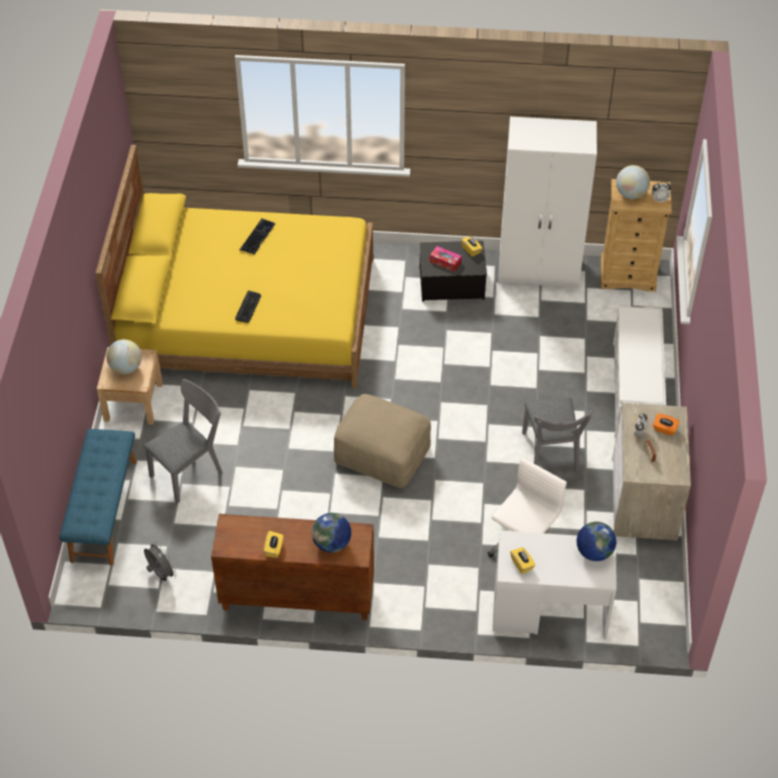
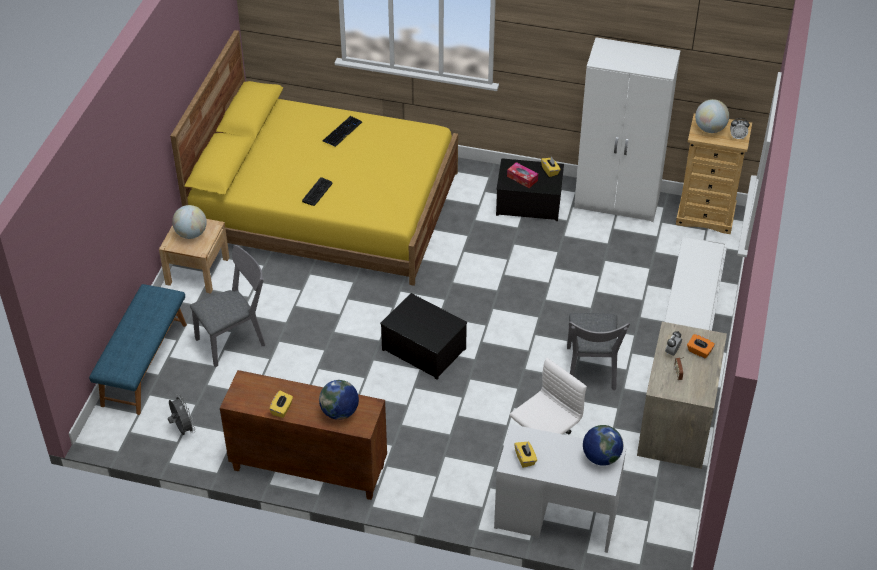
camera: 10 degrees right, 5 degrees down
(381, 455) = (423, 349): beige ottoman -> storage box

